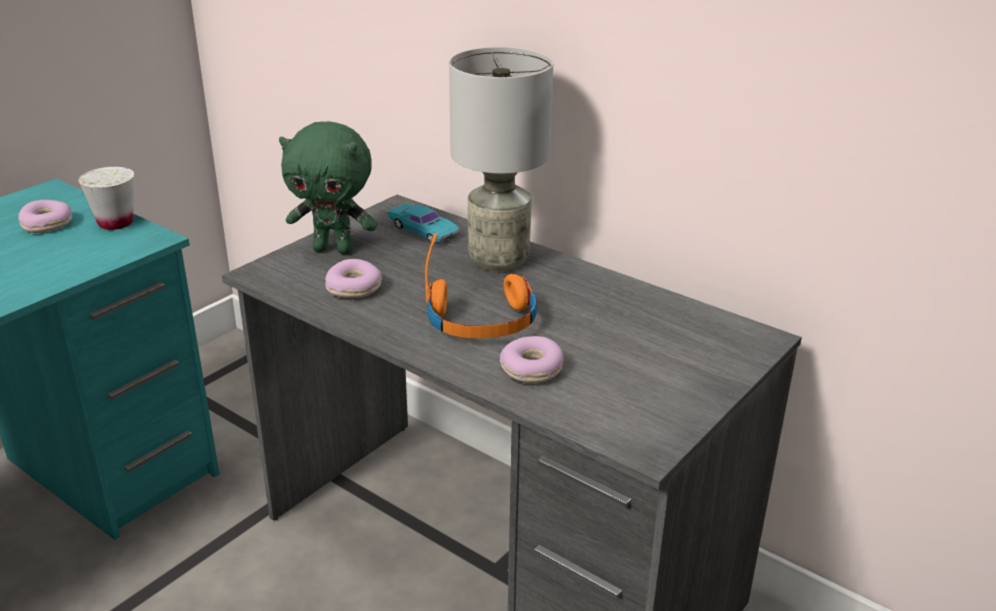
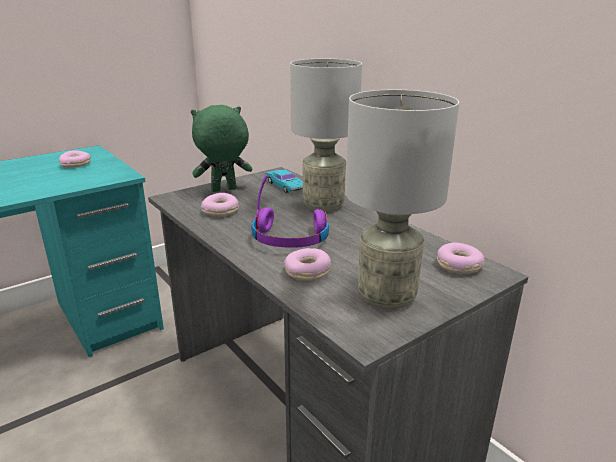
camera: 15 degrees right, 5 degrees down
(115, 223) = (111, 166): white cup -> none
(334, 249) = (223, 190): green plush toy -> green plush toy turned 135 degrees clockwise
(481, 322) = (290, 239): orange headphones -> purple headphones
(645, 390) = (385, 296): none -> grey table lamp
(716, 333) = (458, 266): none -> donut

